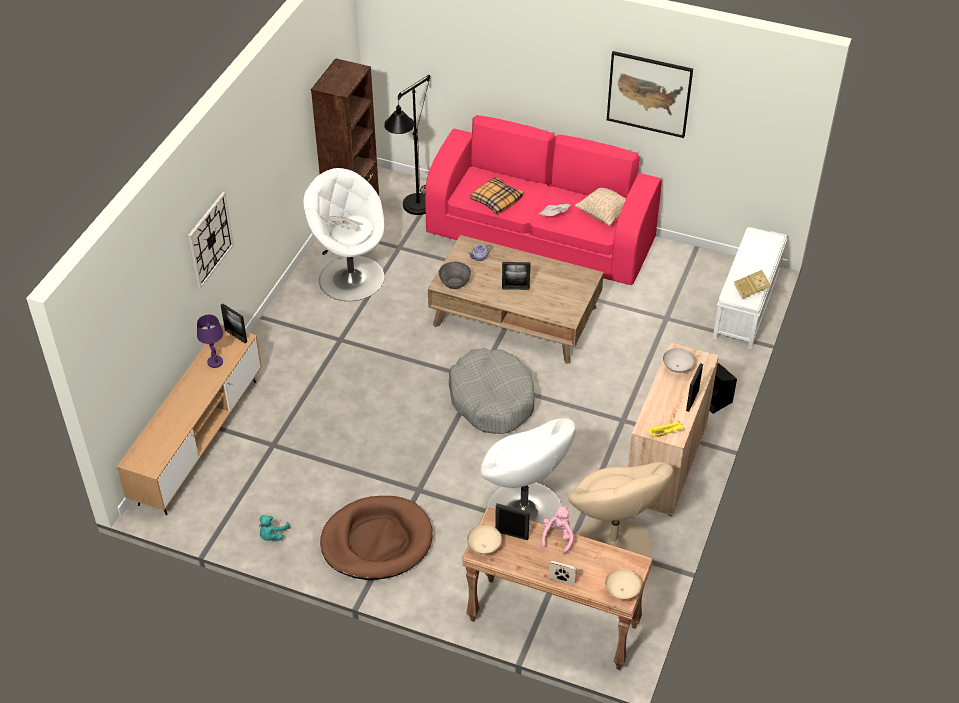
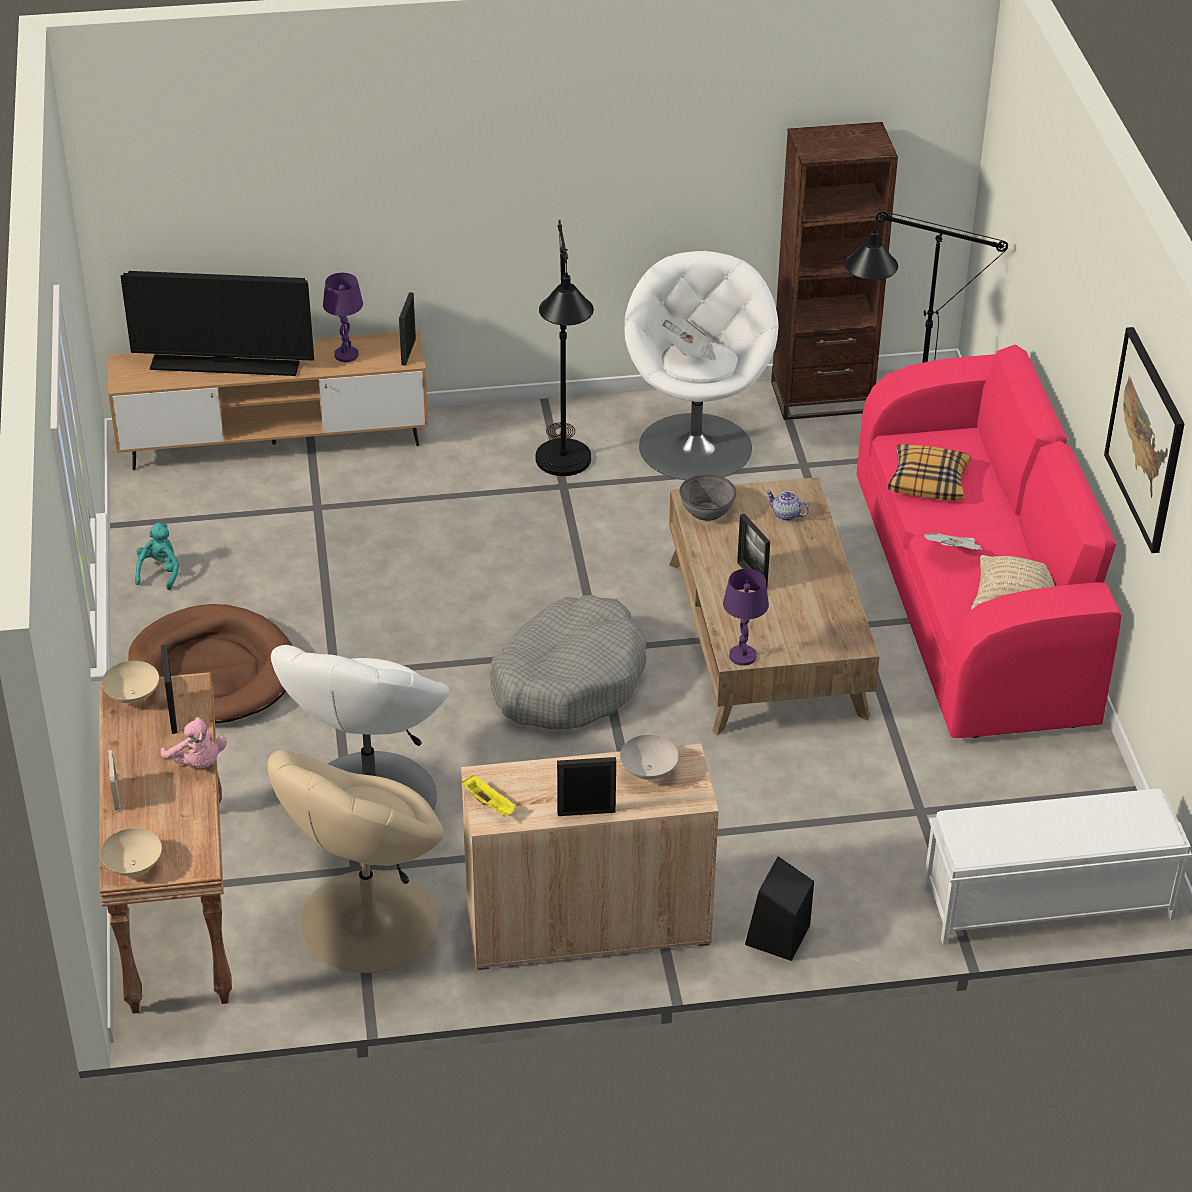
camera: 60 degrees right, 5 degrees down
(177, 417) = (225, 365): none -> television
(210, 240) = (434, 191): wall clock -> none
(272, 535) = (160, 572): turquoise plush toy -> turquoise plush toy turned 105 degrees clockwise
(326, 333) = (564, 469): none -> black floor lamp
(558, 537) = (197, 763): pink plush toy -> pink plush toy turned 60 degrees clockwise
(571, 316) = (743, 656): none -> purple table lamp
(750, 291) = (993, 843): book -> none

